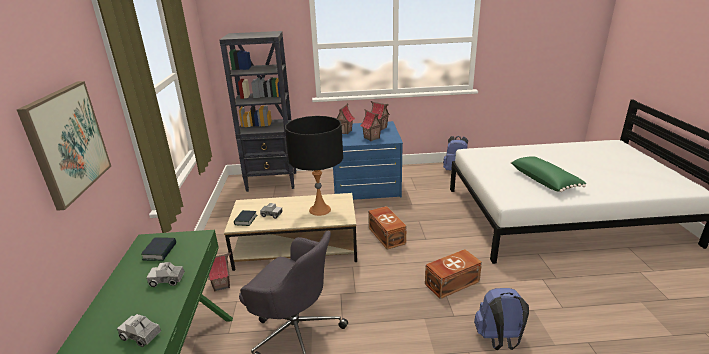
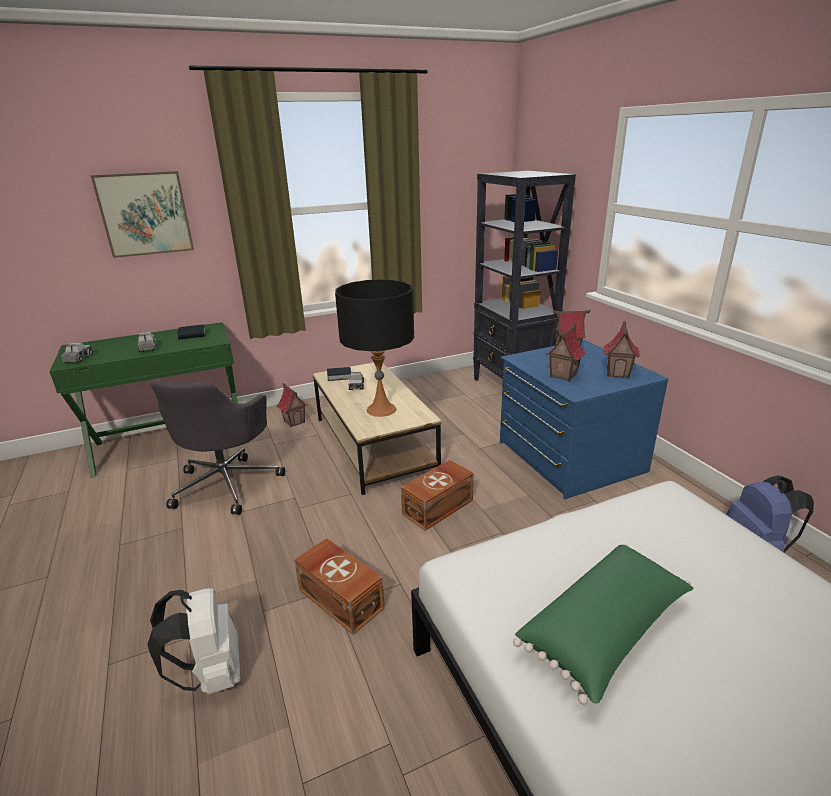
camera: 70 degrees right, 0 degrees up
(499, 340) = (211, 673): blue backpack -> white backpack

